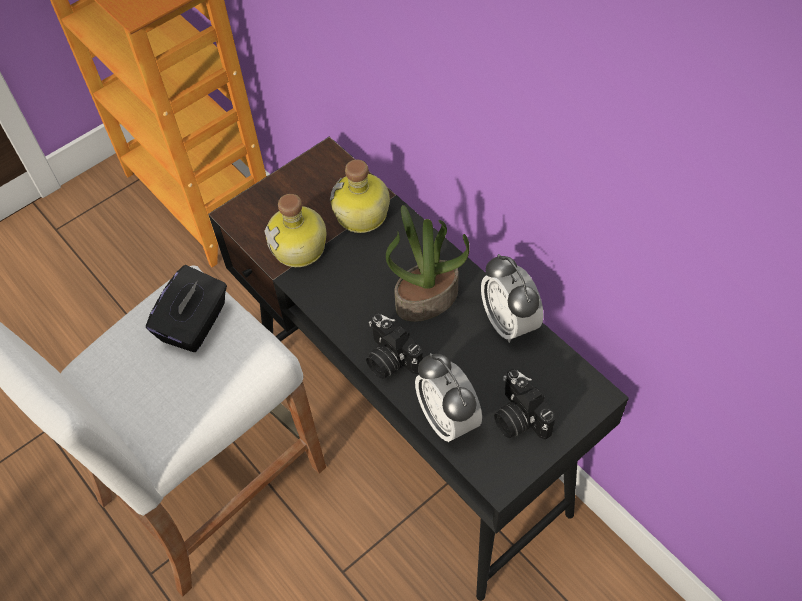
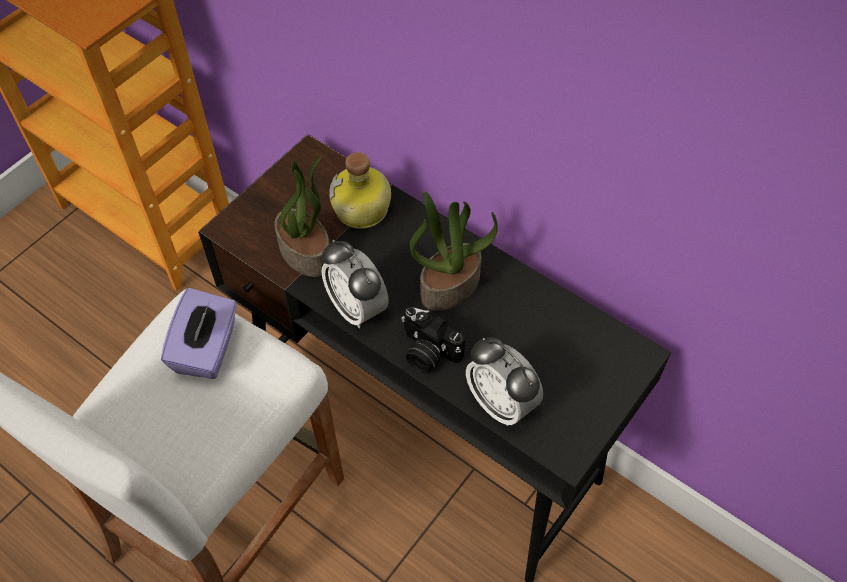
camera: 15 degrees left, 0 degrees up
(195, 324) = (207, 349): black tissue box -> purple tissue box
(301, 248) = (306, 252): bottle -> potted plant
(509, 322) = (537, 296): alarm clock -> alarm clock (357, 308)
(518, 418) = (570, 390): camera -> none

